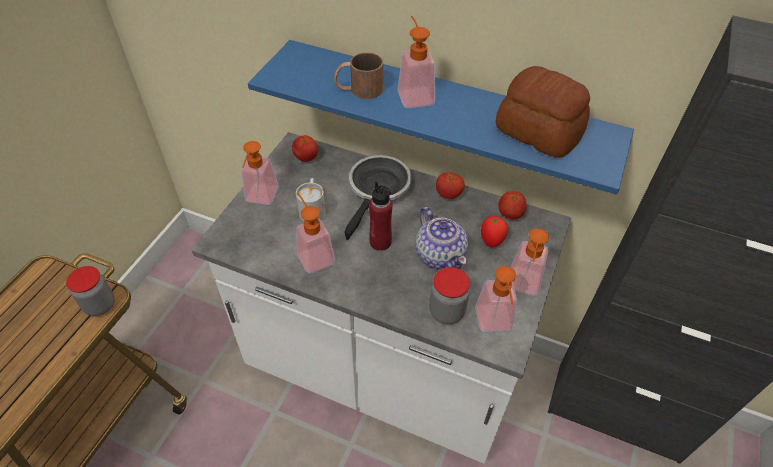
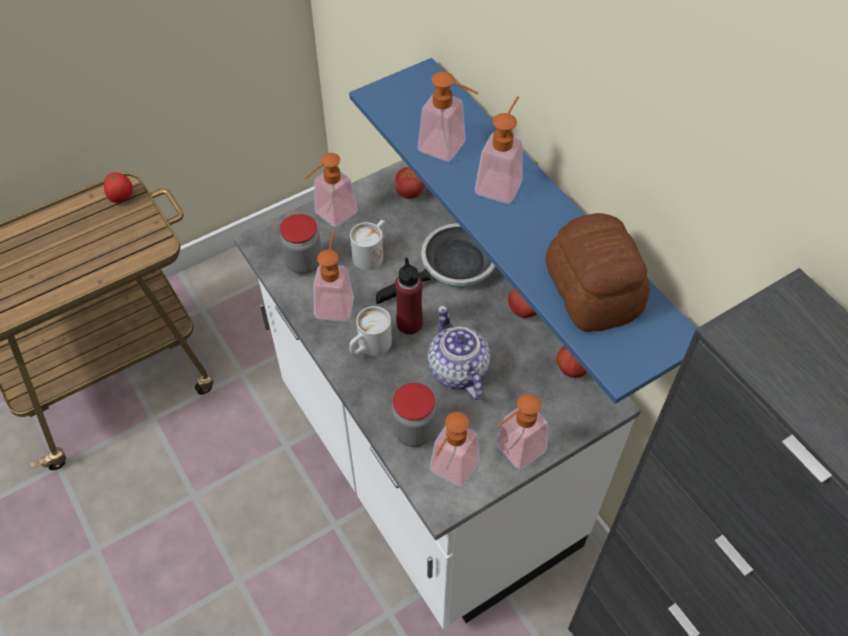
camera: 35 degrees right, 5 degrees up
(100, 305) = (147, 247): jar -> jar (304, 262)
(358, 89) = (449, 149): brown mug -> soap dispenser
(365, 272) = (369, 347): none -> white mug
(440, 255) = (457, 371): teapot -> teapot turned 150 degrees clockwise
(491, 241) = (525, 386): tomato -> tomato (122, 198)

